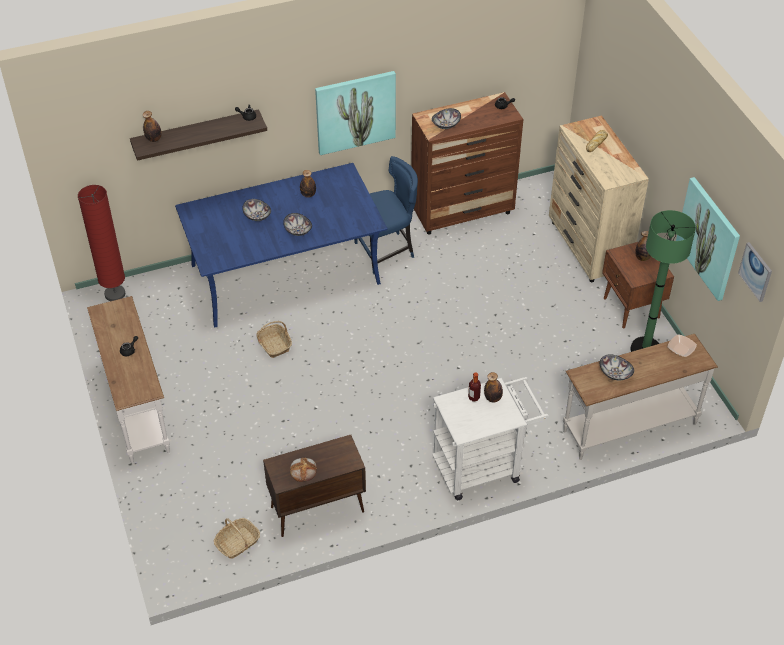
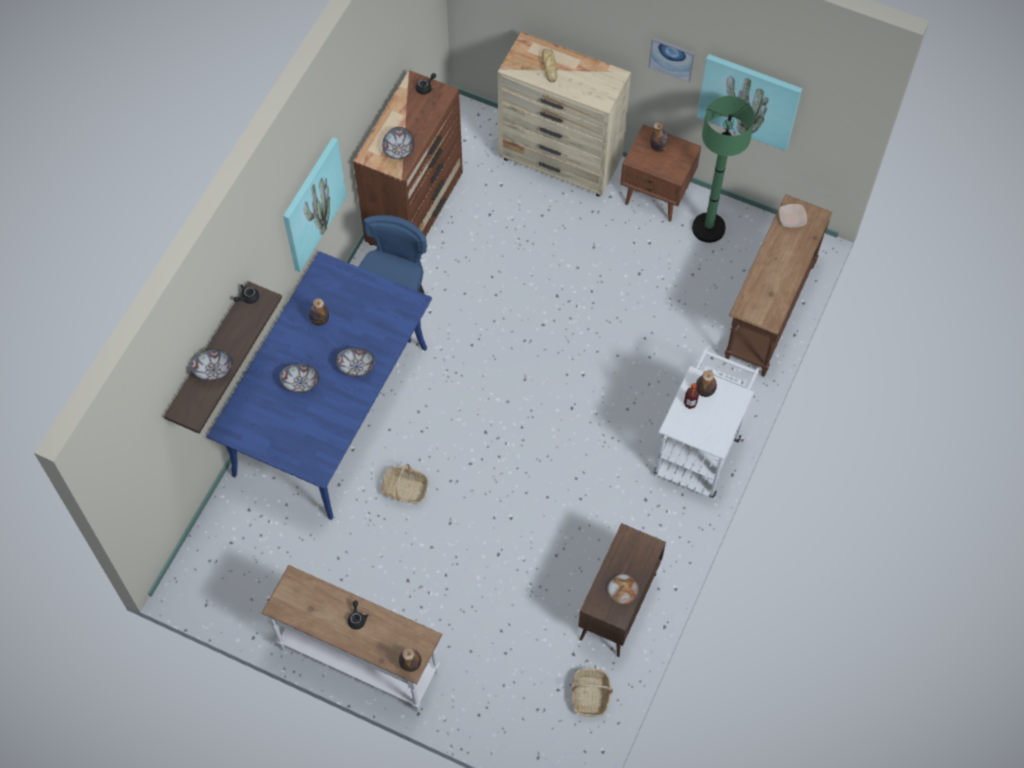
camera: 45 degrees left, 15 degrees up
(115, 294) = (196, 568): red floor lamp -> none
(154, 139) = (189, 397): bottle -> bottle (410, 664)
(615, 373) = (768, 284): bowl -> bowl (213, 370)
(629, 426) = (768, 312): white console table -> brown console table
(756, 271) = (836, 112): picture -> picture (671, 58)

